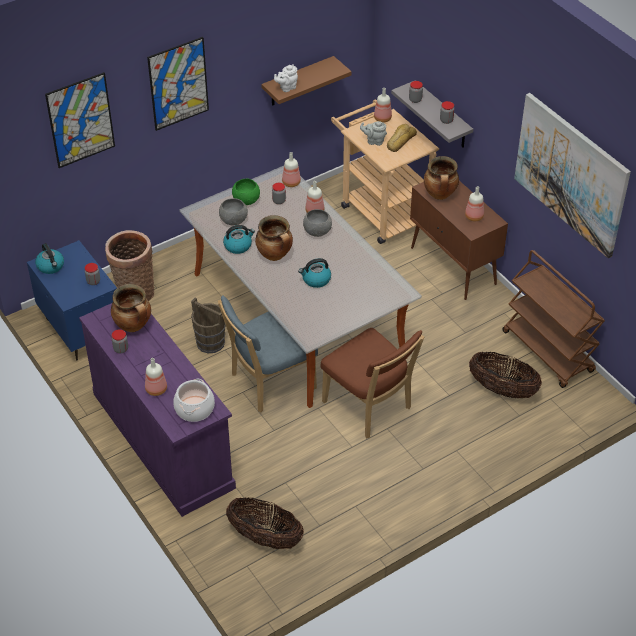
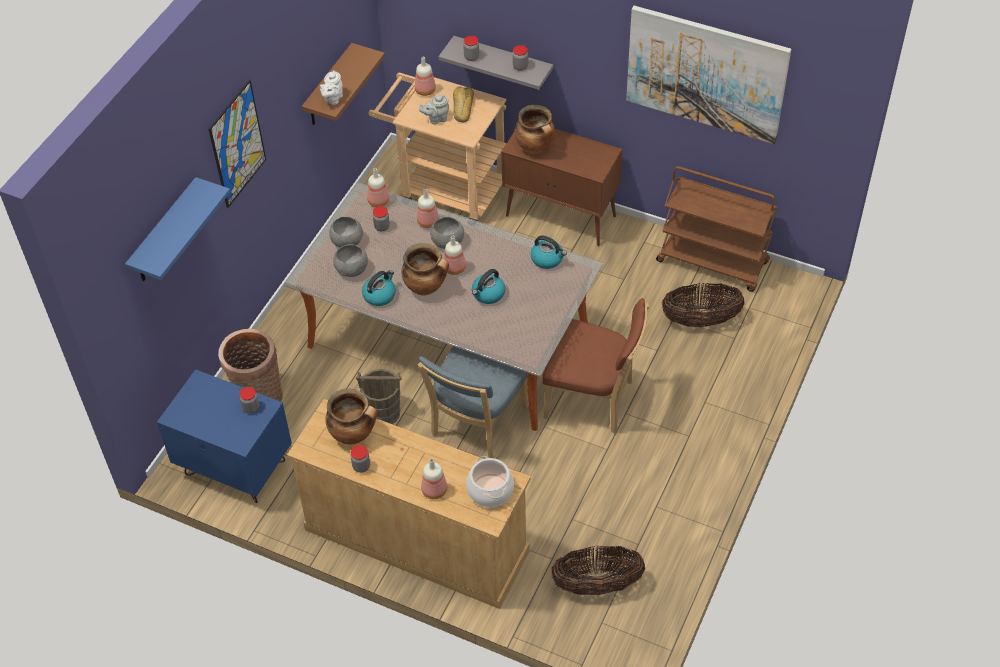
camera: 30 degrees left, 5 degrees up
(51, 266) = (189, 413): kettle -> kettle (547, 259)
(80, 120) = (165, 233): picture -> blue shelf
(161, 439) = (415, 540): purple dresser -> beige dresser
(246, 200) = (347, 241): green bowl -> grey bowl
(473, 216) = (585, 156): bottle -> bottle (454, 268)

